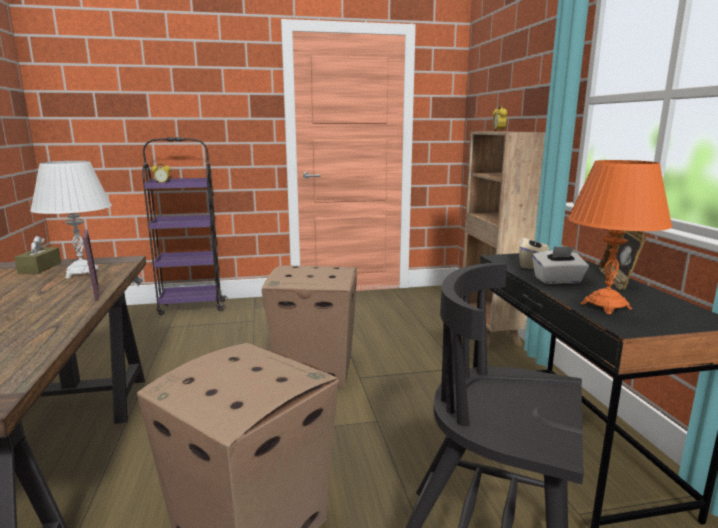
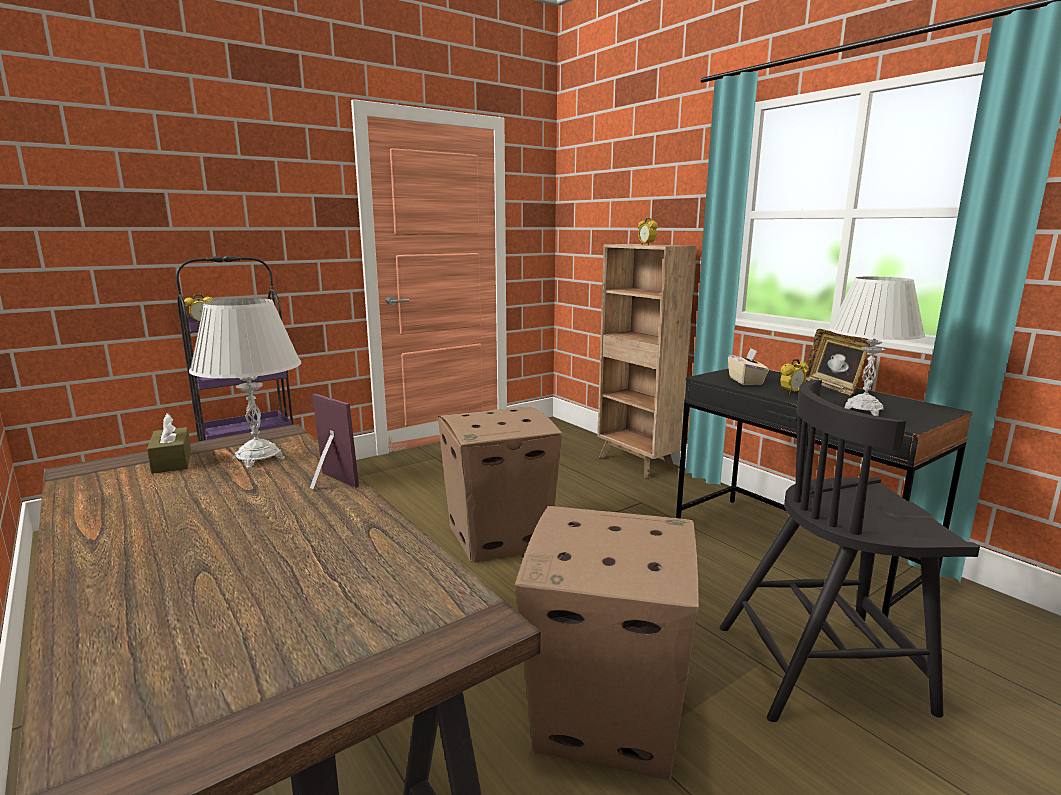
camera: 25 degrees left, 0 degrees up
(558, 280) = (791, 393): white tissue box -> alarm clock
(605, 306) = (863, 410): orange table lamp -> white table lamp

